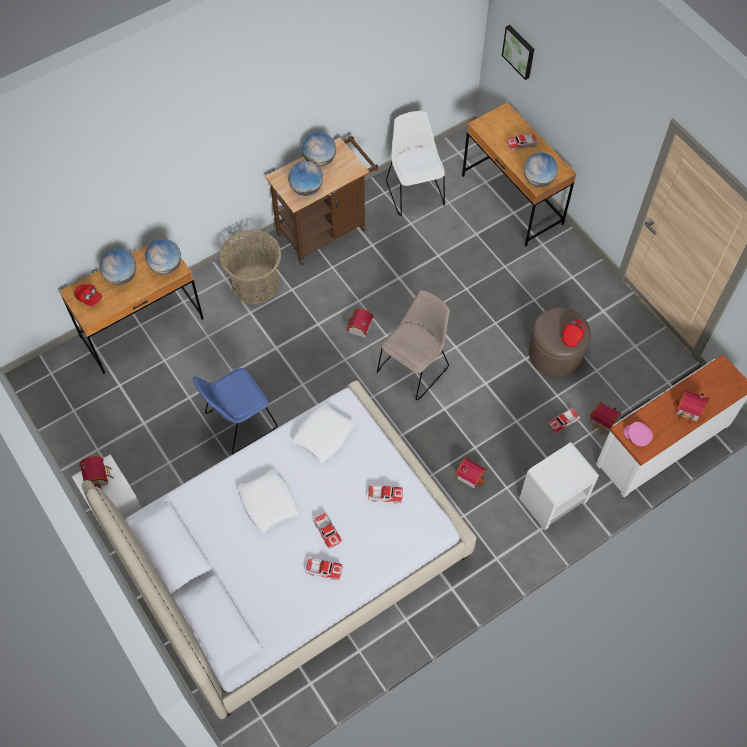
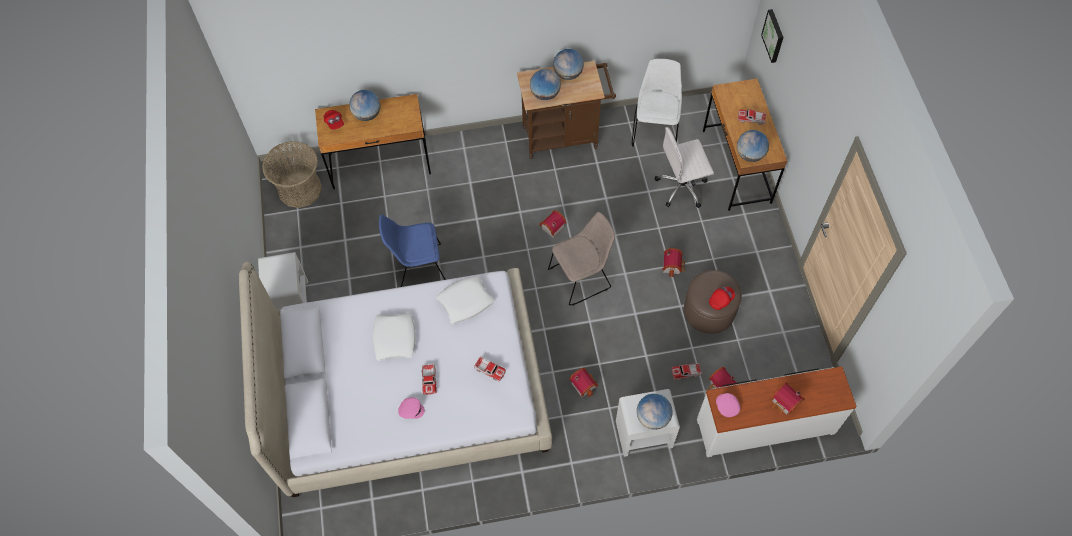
camera: 25 degrees right, 0 degrees up
(98, 476) = (277, 266): toy house -> toy house (673, 266)
(166, 266) = (405, 118): globe -> globe (653, 417)
(255, 283) = (485, 160): basket -> basket (300, 189)
(323, 569) = (411, 410): toy car -> pink cap
(469, 239) = (682, 187): none -> white office chair

